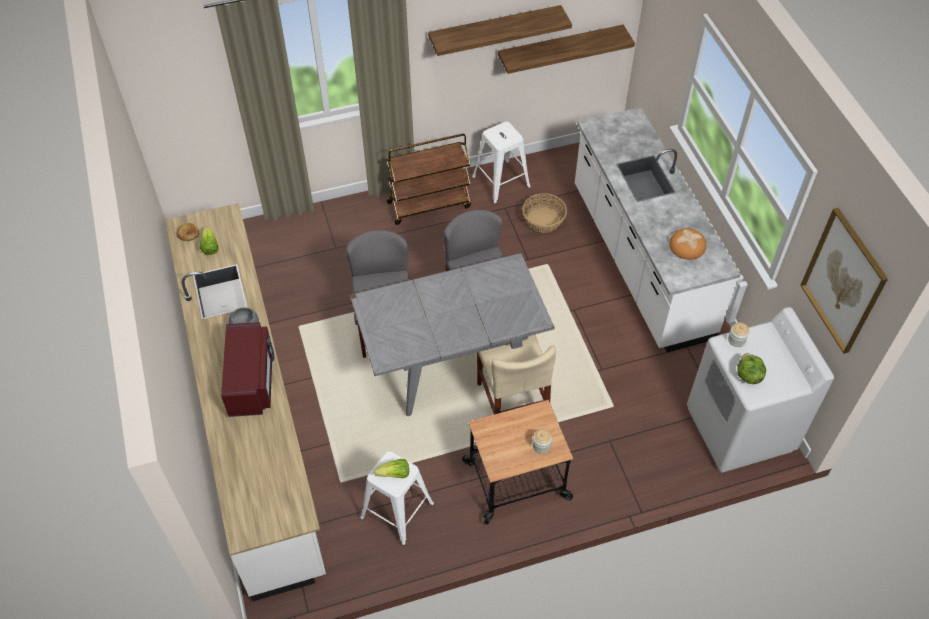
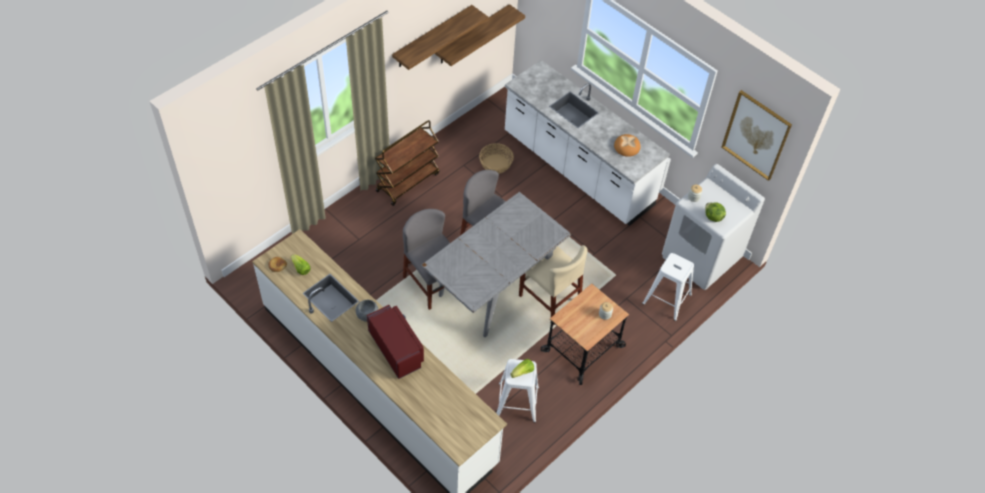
camera: 30 degrees left, 0 degrees up
(502, 182) = (450, 147): white stool -> white stool (667, 299)

